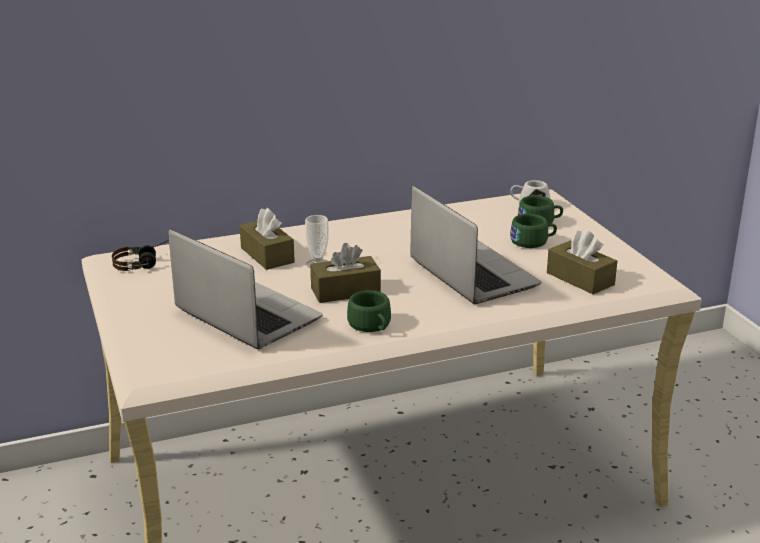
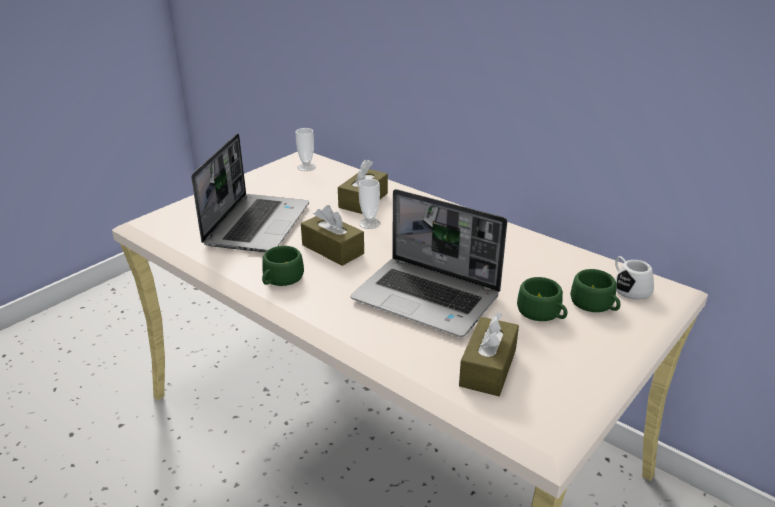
camera: 60 degrees right, 5 degrees up
(146, 263) = (306, 167): headphones -> cup
(471, 274) = (428, 298): laptop -> laptop turned 90 degrees clockwise

